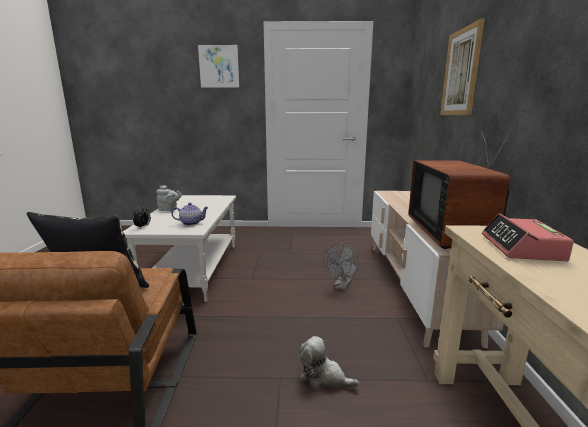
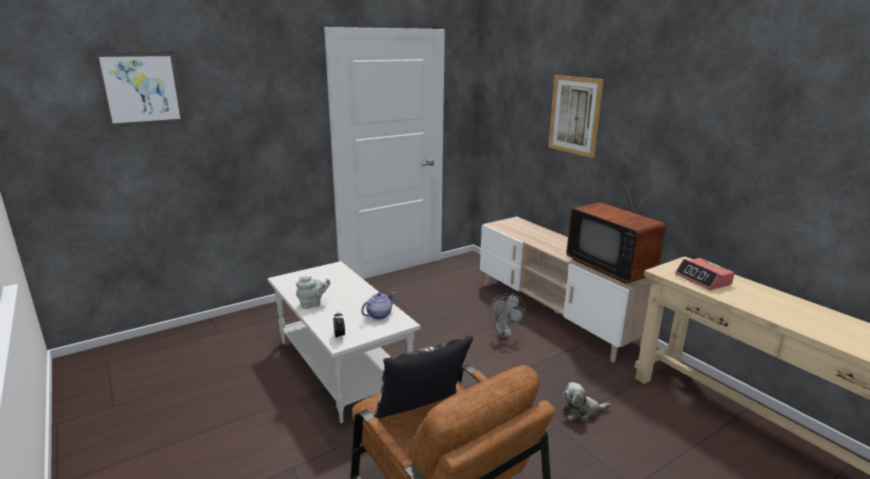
camera: 35 degrees left, 5 degrees up
(219, 66) = (268, 86): picture -> picture (141, 89)

